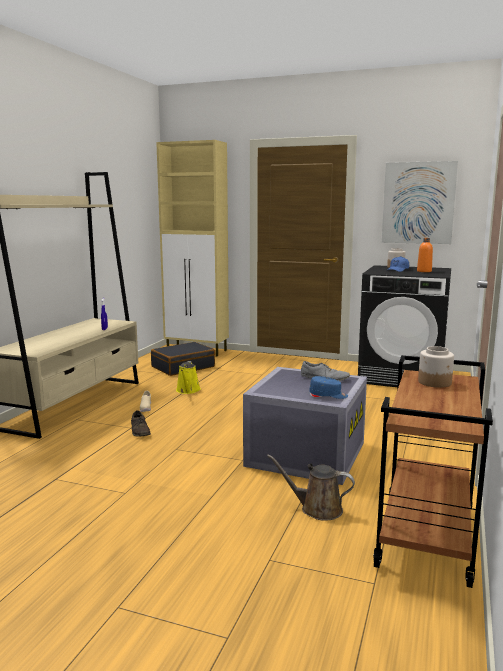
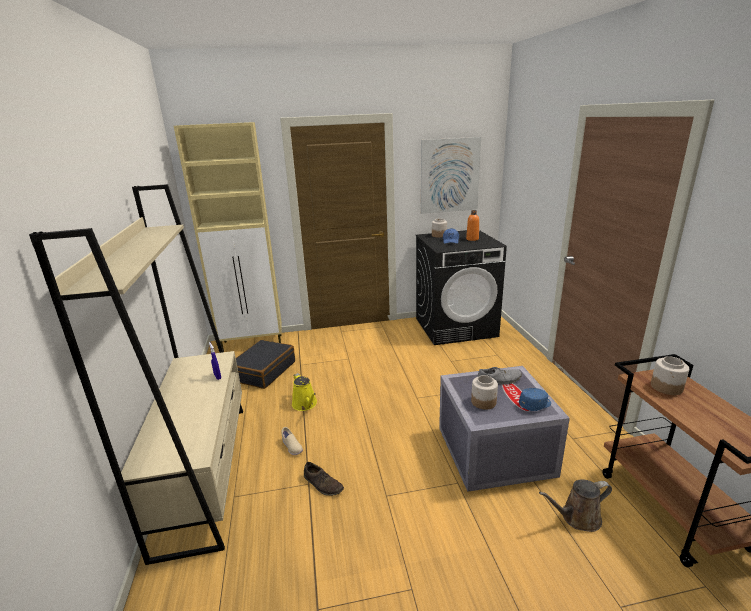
camera: 30 degrees left, 10 degrees up
(285, 385) = (484, 402): none -> jar

